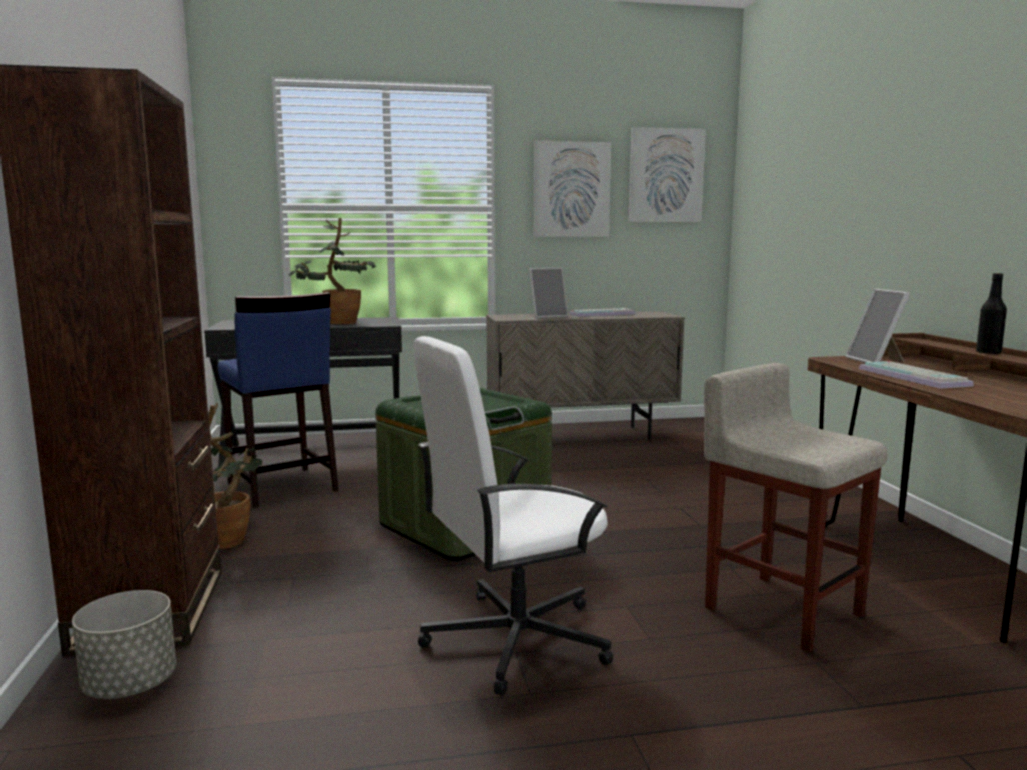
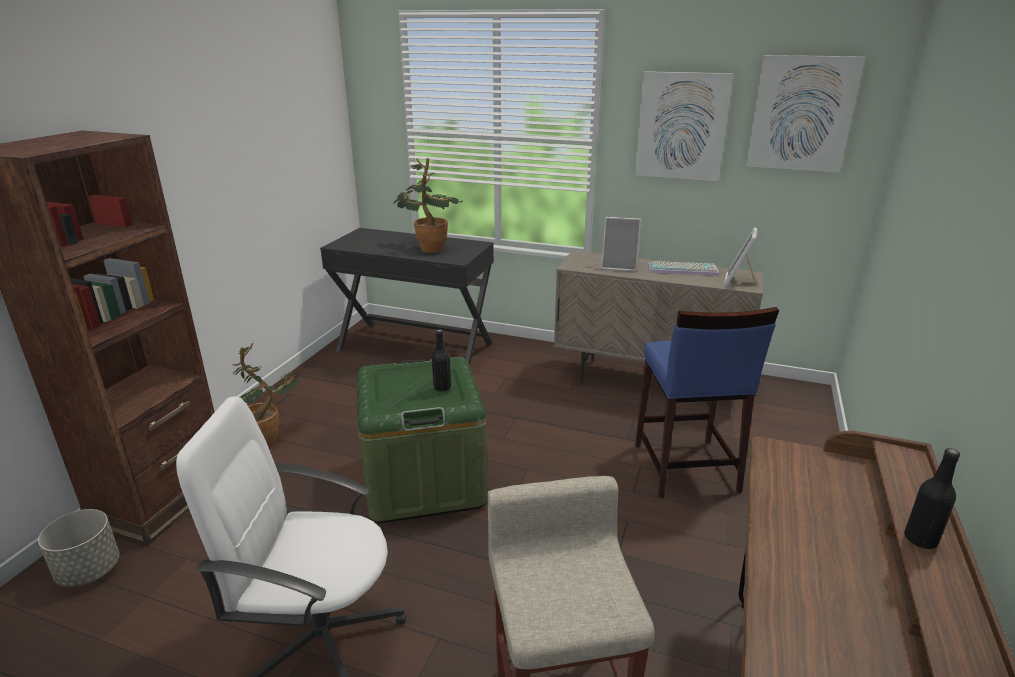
camera: 30 degrees right, 15 degrees up
(281, 487) = (352, 387): blue stool -> blue stool (684, 468)
(490, 399) = (442, 387): none -> black bottle
(876, 361) = (818, 475): picture frame -> picture frame (739, 281)
(915, 377) = (793, 538): keyboard -> none

